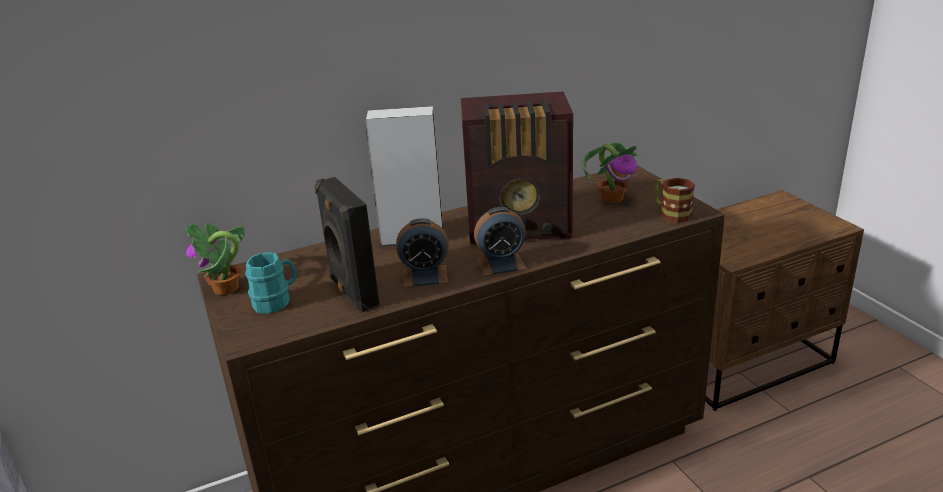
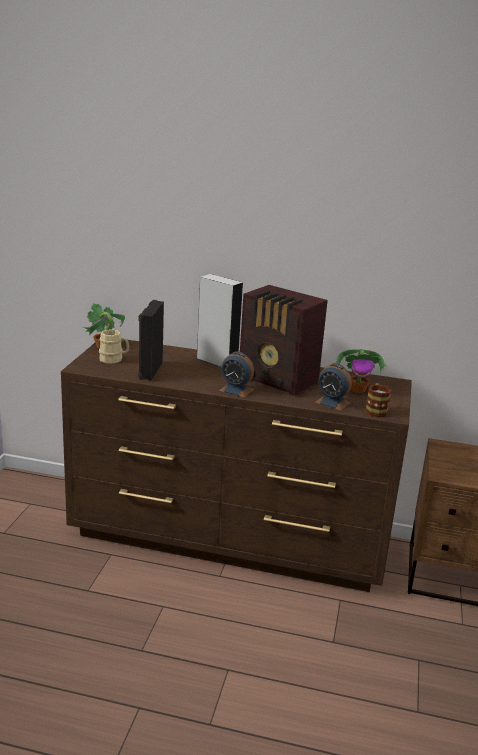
camera: 35 degrees right, 5 degrees down
(276, 301) = (114, 359): turquoise mug -> beige mug
(425, 276) = (192, 379): alarm clock -> alarm clock (332, 402)

